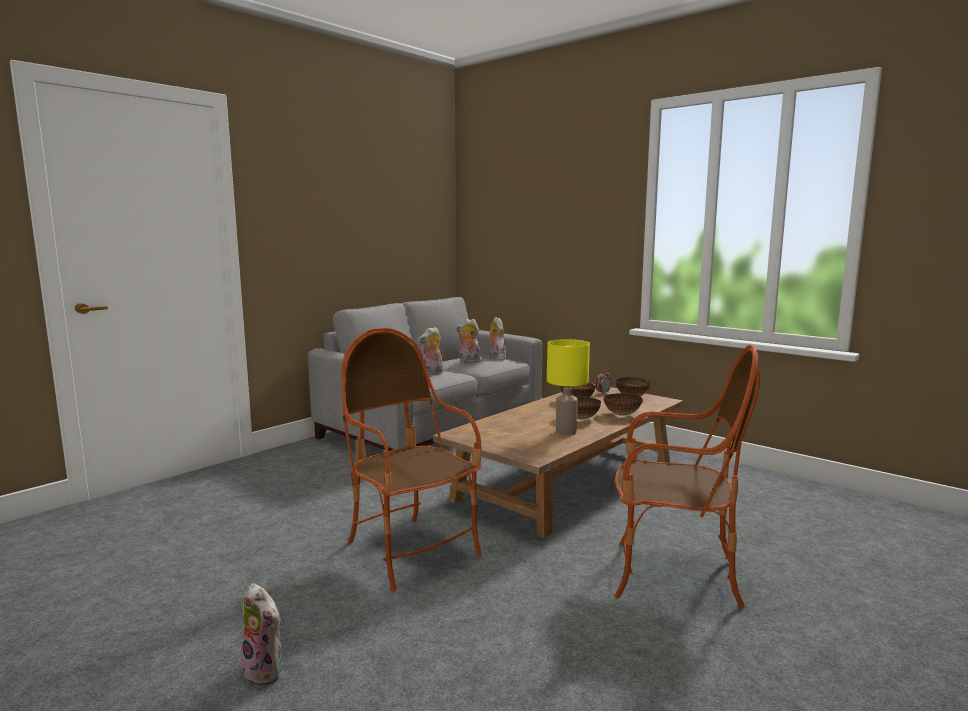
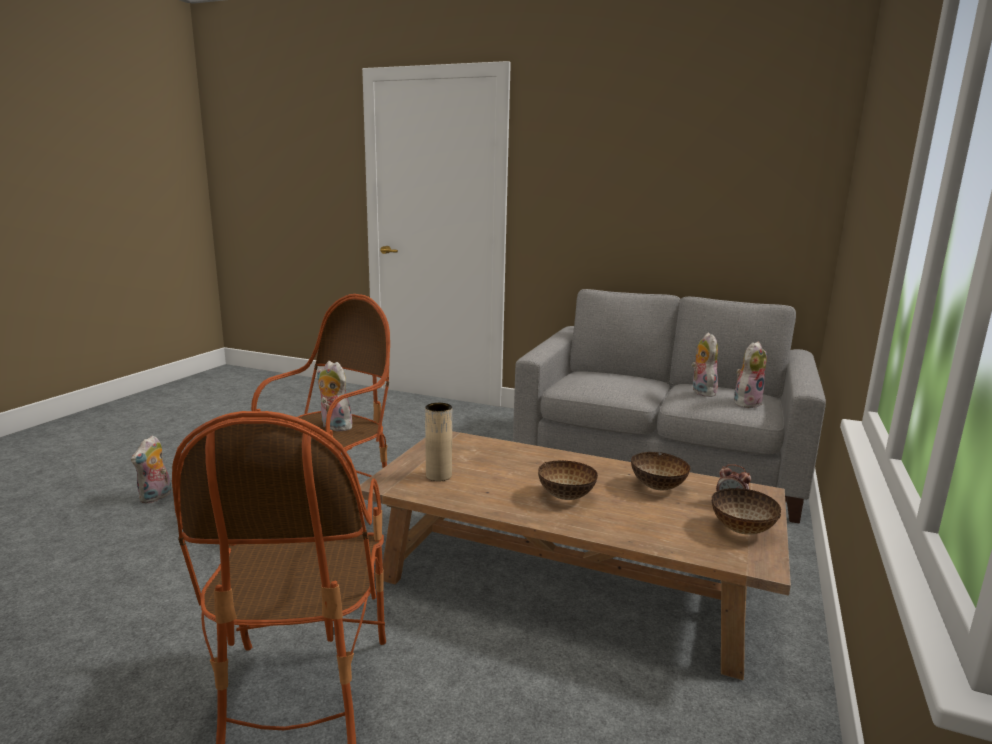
camera: 70 degrees right, 5 degrees up
(431, 374) = (604, 384): plush toy -> plush toy (334, 427)
(531, 442) = (438, 475): none -> beige vase
(566, 432) = (494, 492): yellow table lamp -> none
(621, 414) = (618, 526): bowl -> none

